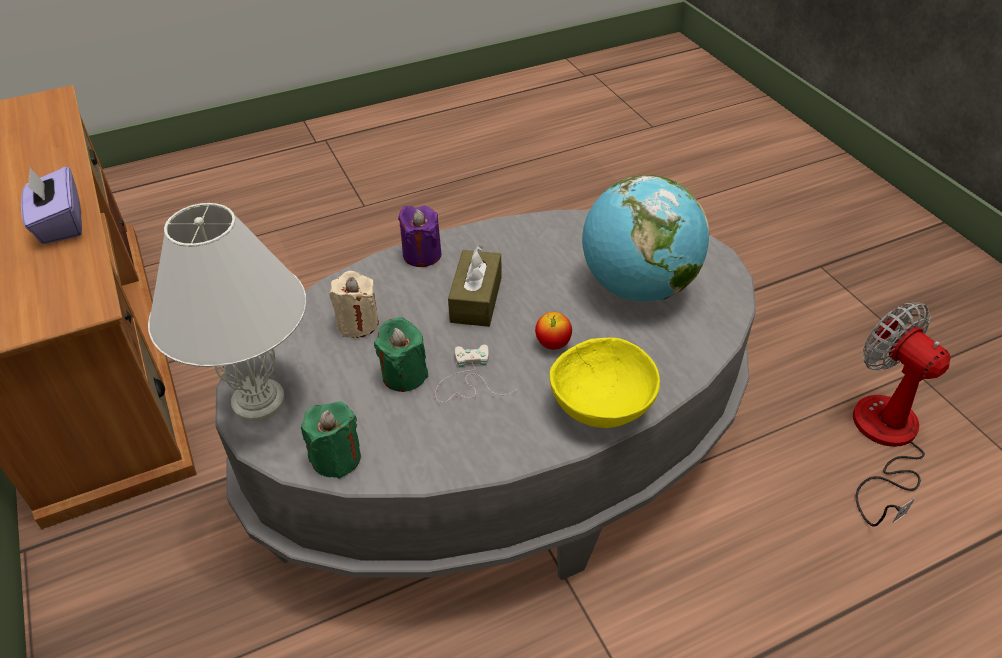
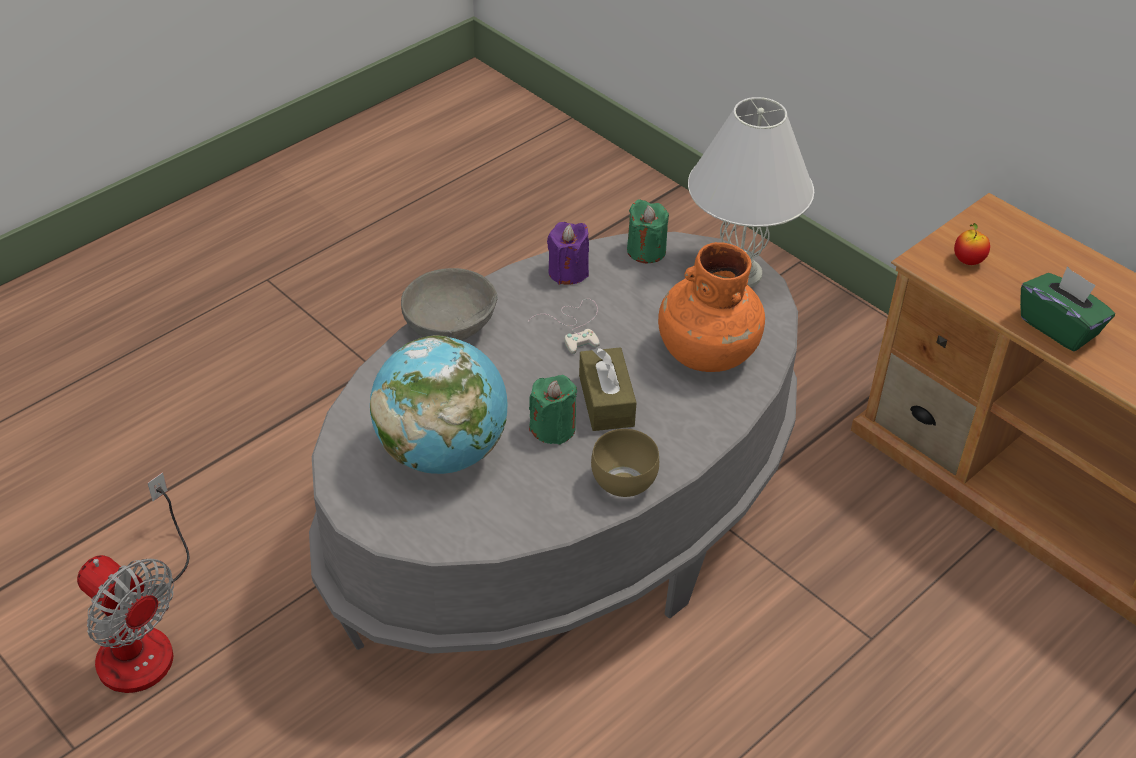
camera: 160 degrees right, 0 degrees up
(60, 224) = (1059, 327): purple tissue box -> green tissue box
(357, 323) = (706, 352): beige candle -> orange vase
(404, 375) = (633, 318): green candle -> green candle (553, 428)
(422, 254) = (693, 440): purple candle -> purple candle (568, 272)
(497, 237) = (621, 482): none -> brown bowl
(552, 344) = (511, 372): apple -> apple (968, 261)
(600, 406) = (451, 328): yellow bowl -> grey bowl

